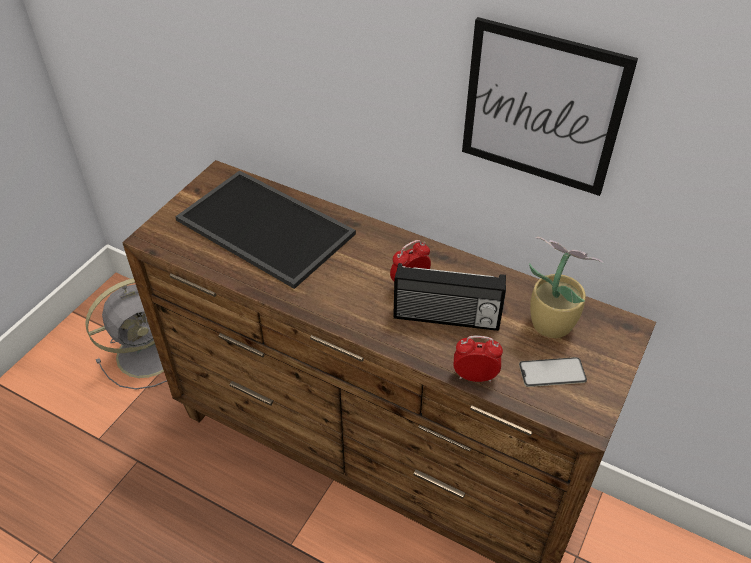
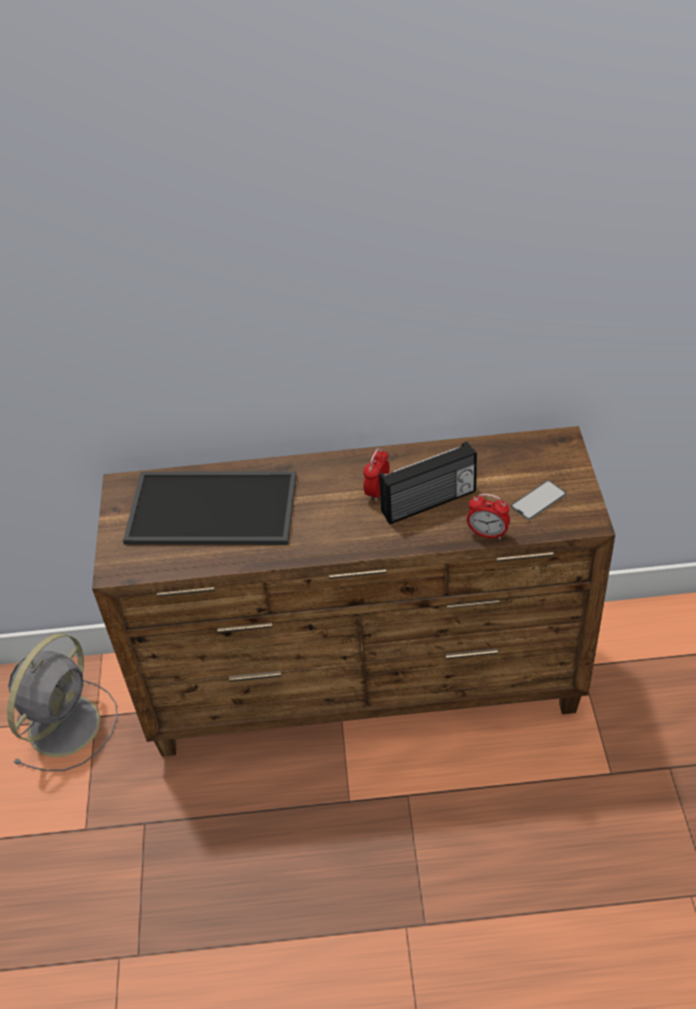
camera: 30 degrees left, 0 degrees up
(475, 376) = (487, 533): alarm clock -> alarm clock turned 135 degrees counterclockwise
(541, 108) = (441, 294): picture -> none
(549, 323) = (507, 466): potted plant -> none

